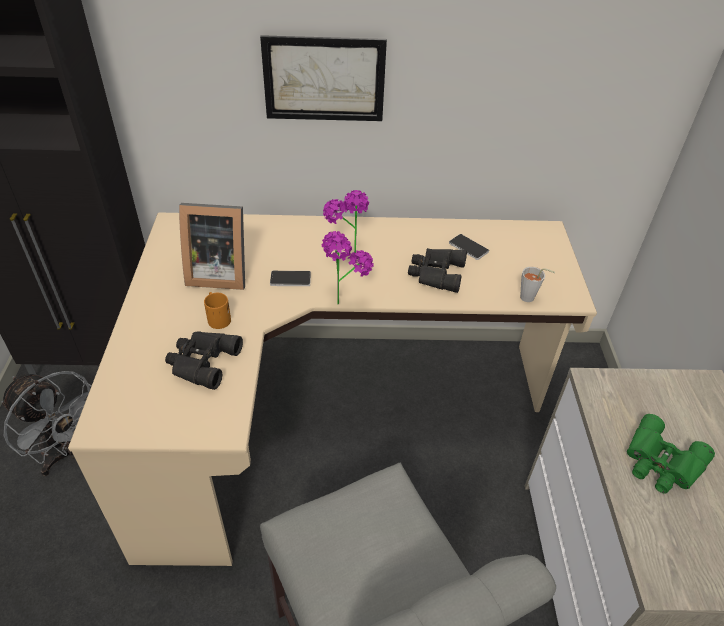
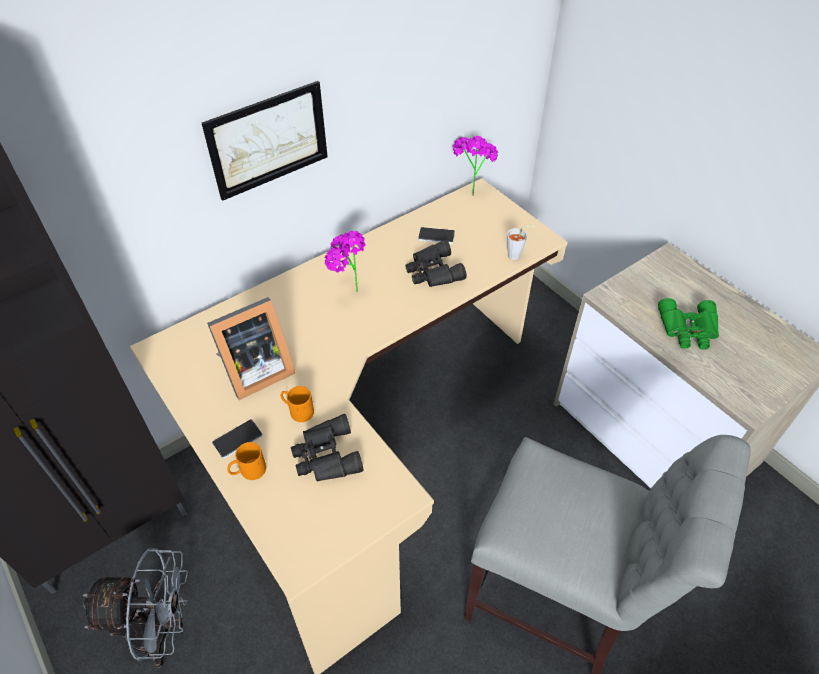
camera: 35 degrees left, 5 degrees up
(139, 339) = (248, 471): none -> orange mug
(290, 279) = (324, 341): phone -> phone (237, 439)
(343, 298) = (383, 332): potted plant -> potted plant (471, 190)

